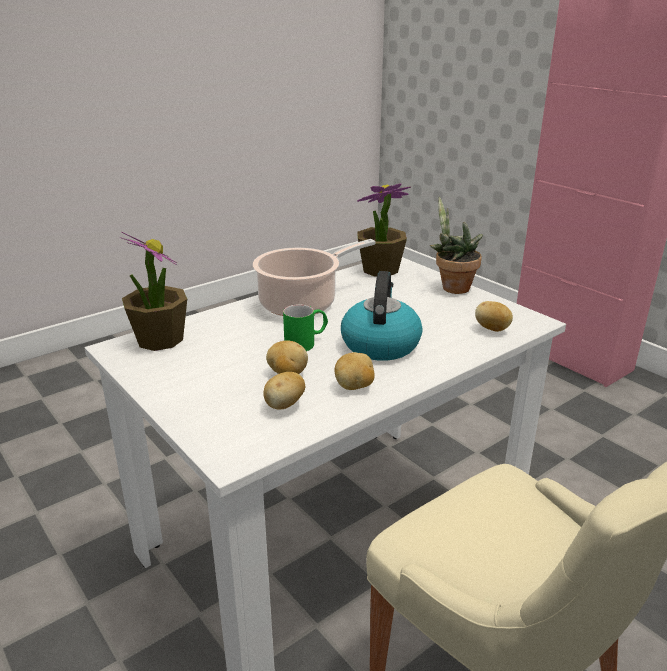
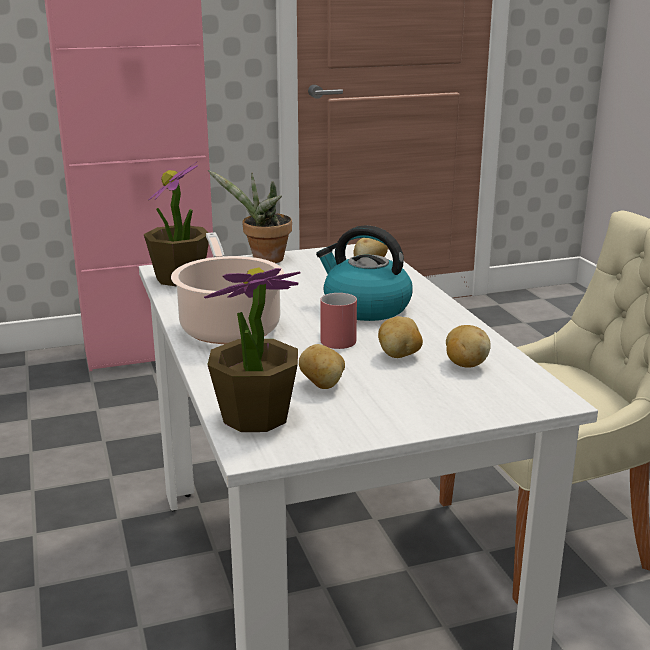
camera: 70 degrees left, 5 degrees down
(306, 343) = (336, 338): green mug -> red mug
(354, 386) = (444, 330): potato -> potato (323, 385)

